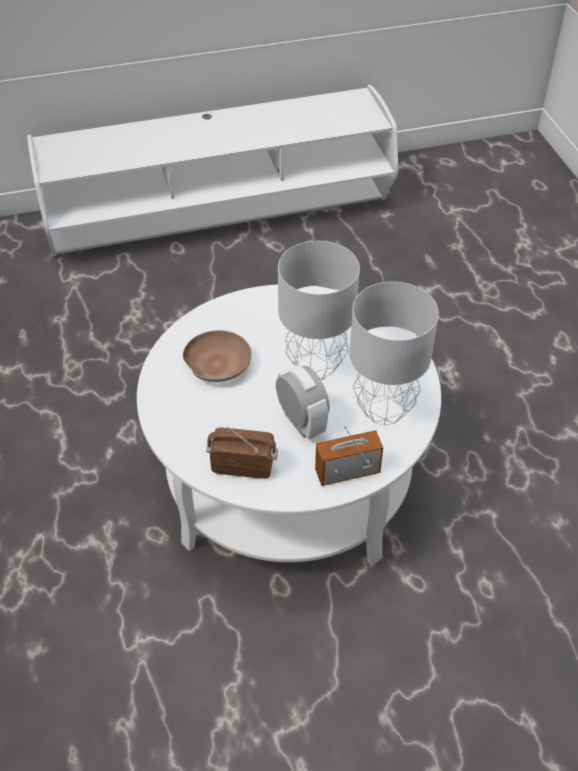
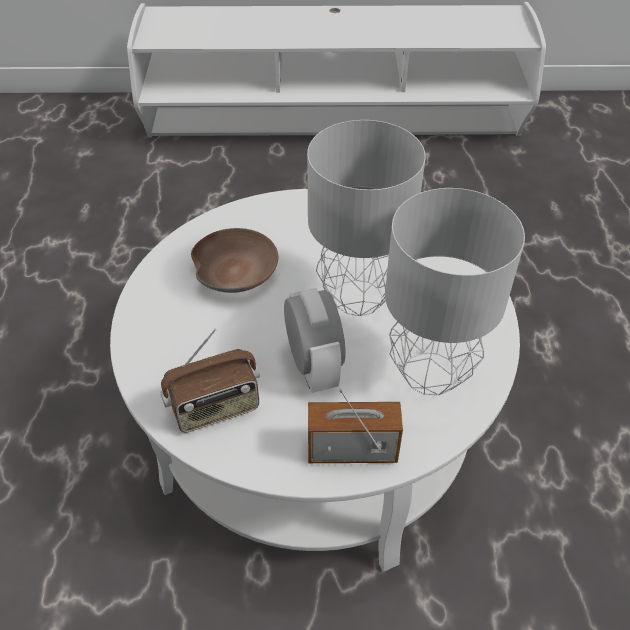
camera: 15 degrees right, 0 degrees up
(243, 464) = (215, 408): radio -> radio turned 135 degrees clockwise

